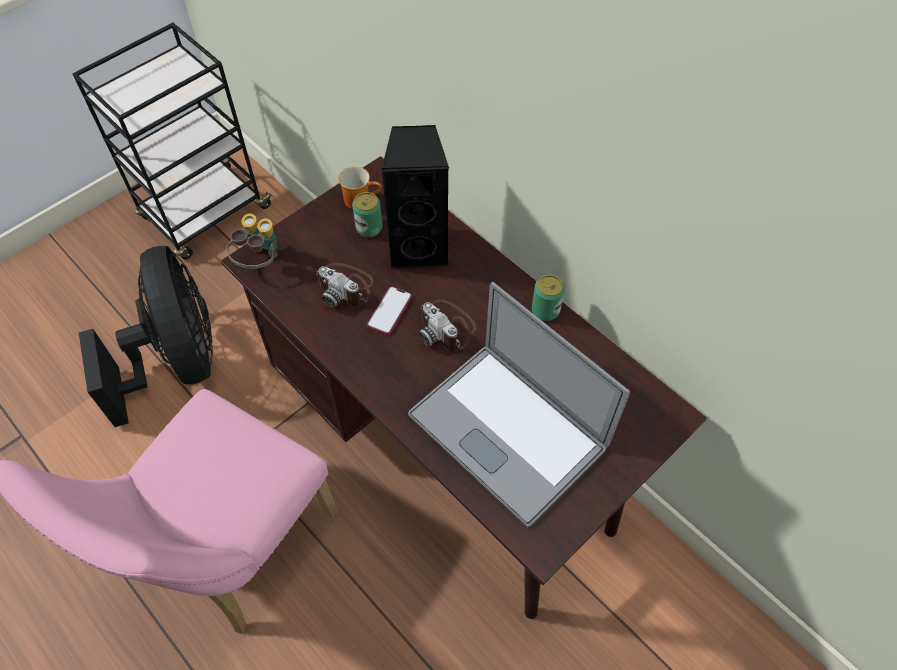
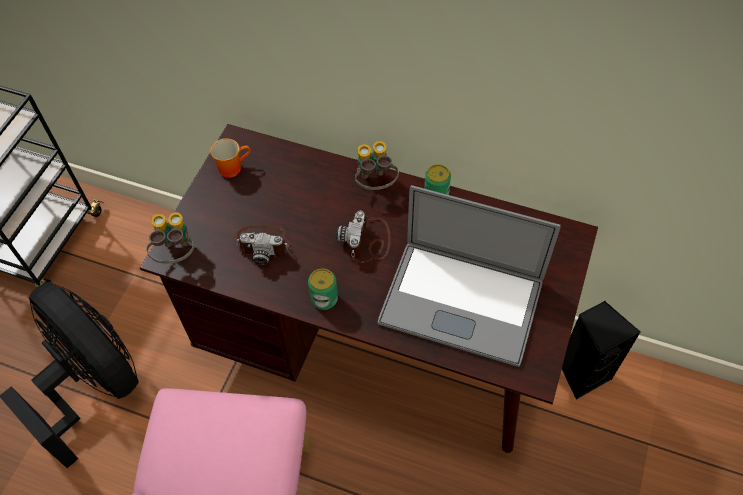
camera: 25 degrees left, 0 degrees up
(369, 228) = (254, 187): can -> can (324, 299)
(389, 311) = (313, 248): phone -> none
(419, 247) = (306, 187): black speaker -> black speaker (582, 373)
(447, 327) = (367, 241): camera -> camera turned 75 degrees clockwise
(489, 272) = (375, 184): none -> binoculars

